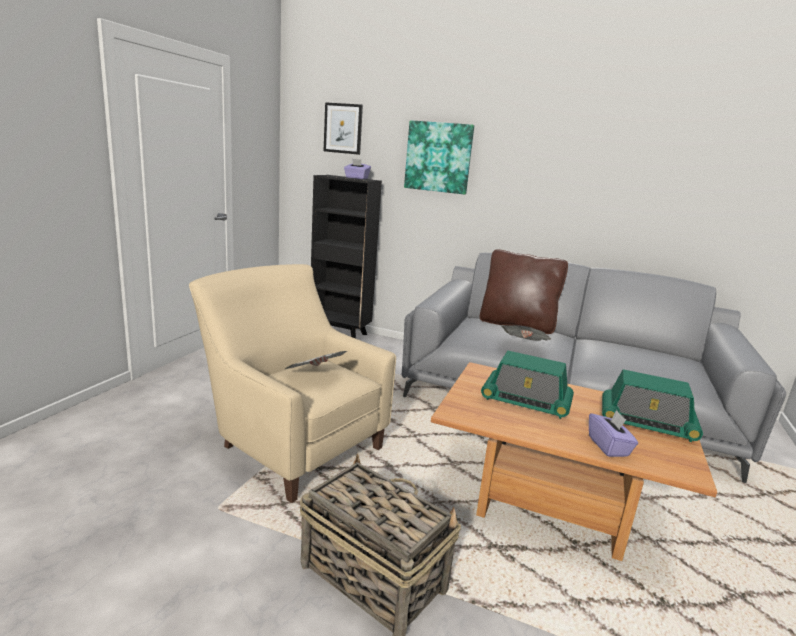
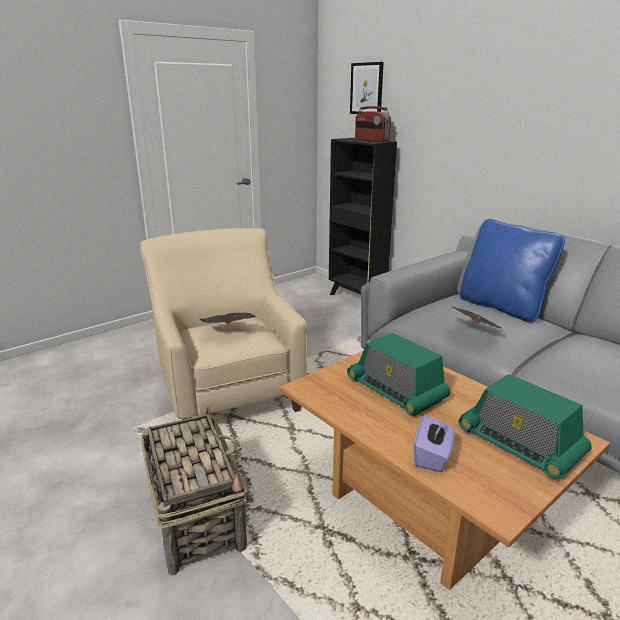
camera: 30 degrees right, 5 degrees up
(356, 178) = (371, 140): purple tissue box -> radio
(438, 157) = (452, 113): picture -> none
(517, 324) = (502, 307): brown pillow -> blue pillow

